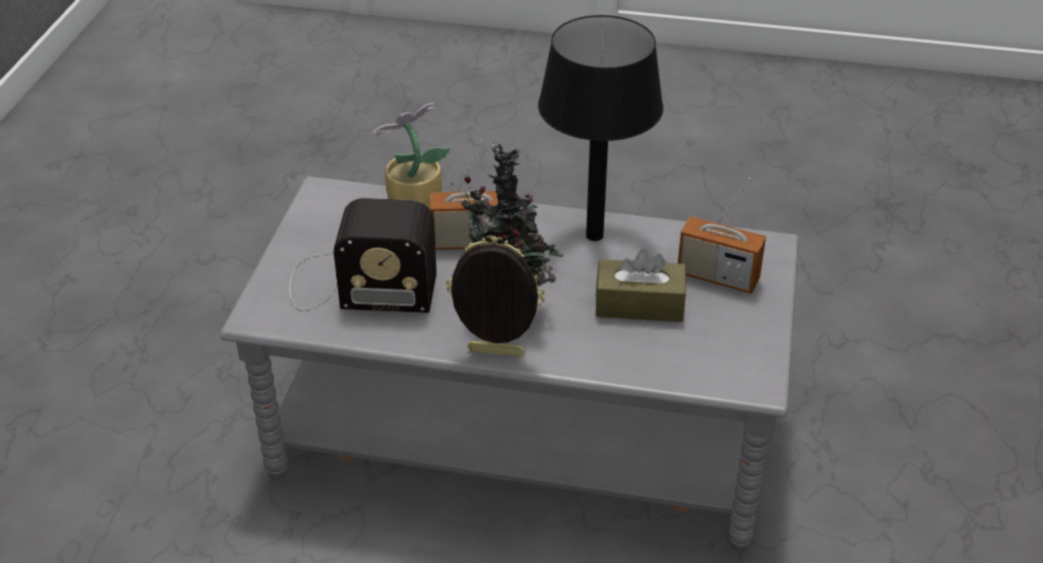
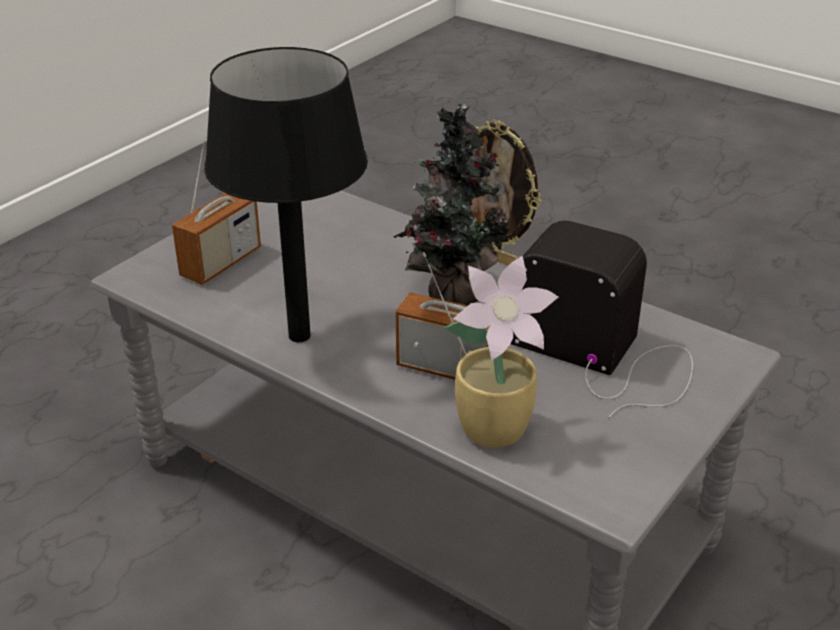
camera: 155 degrees left, 5 degrees down
(639, 304) = (322, 260): brown tissue box -> none
(718, 277) = (221, 263): radio -> radio turned 75 degrees clockwise

